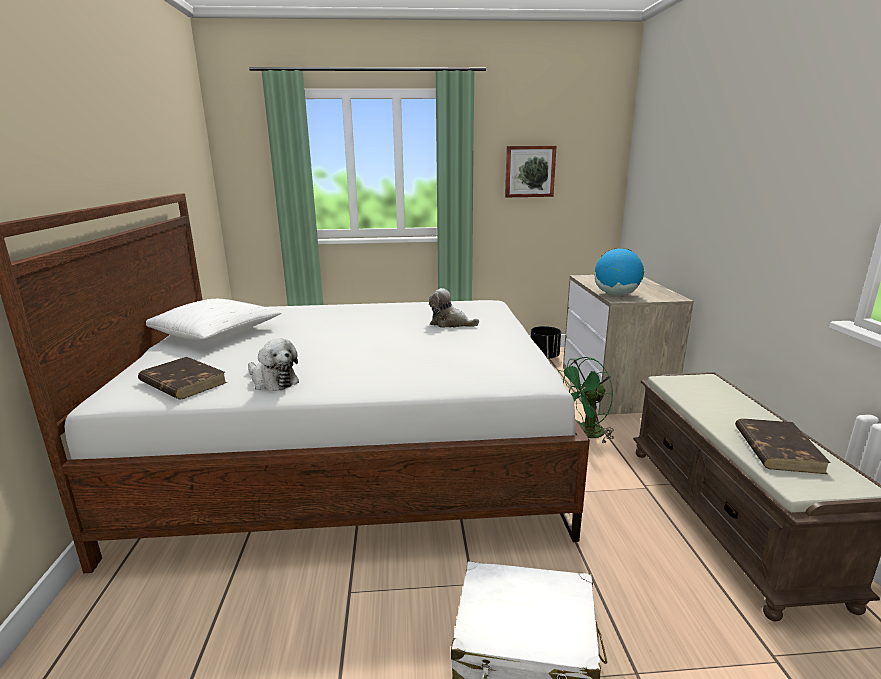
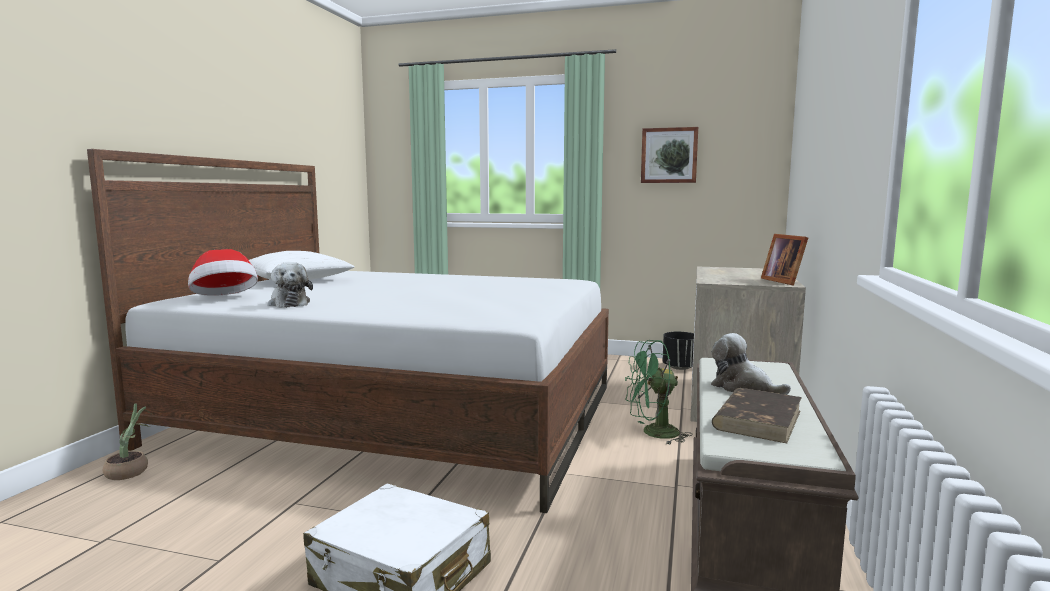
camera: 20 degrees right, 10 degrees down
(123, 598) = (132, 471): none -> potted plant
(182, 382) = (224, 298): brown book -> hat
(450, 323) = (505, 288): plush toy -> plush toy (743, 387)
(616, 295) = (718, 279): globe -> none
(667, 293) = (784, 281): none -> picture frame

